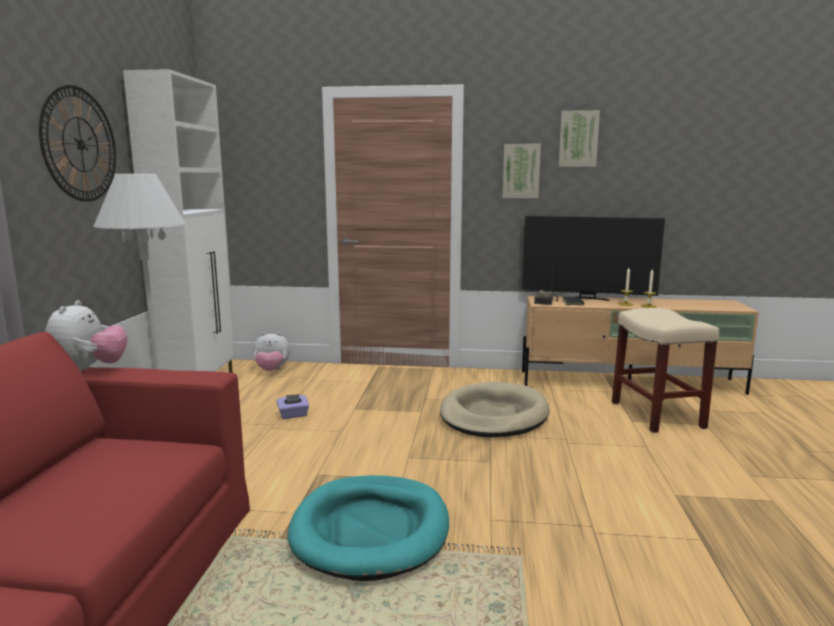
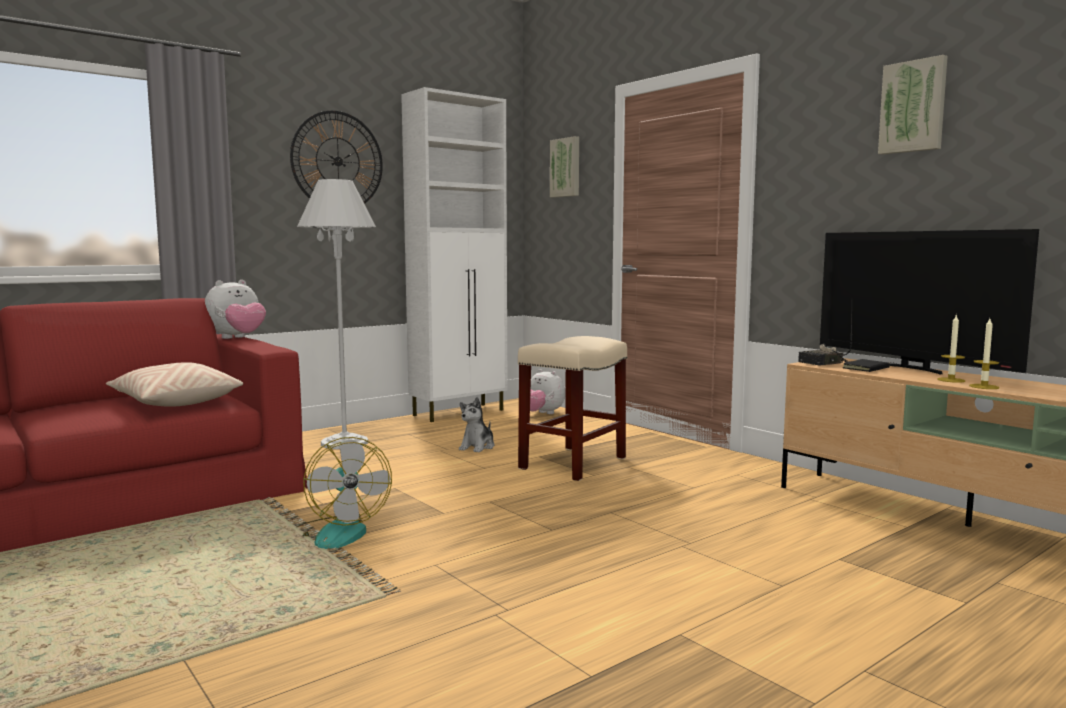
camera: 45 degrees right, 5 degrees down
(125, 467) = (175, 402): none -> beige pillow
(293, 415) = (477, 447): purple tissue box -> plush toy
(371, 530) = (337, 532): turquoise dog bed -> fan
(493, 415) = (662, 499): beige dog bed -> none
(521, 171) = (828, 166): picture -> picture (566, 167)
(655, 414) = (903, 566): beige stool -> beige stool (573, 463)

